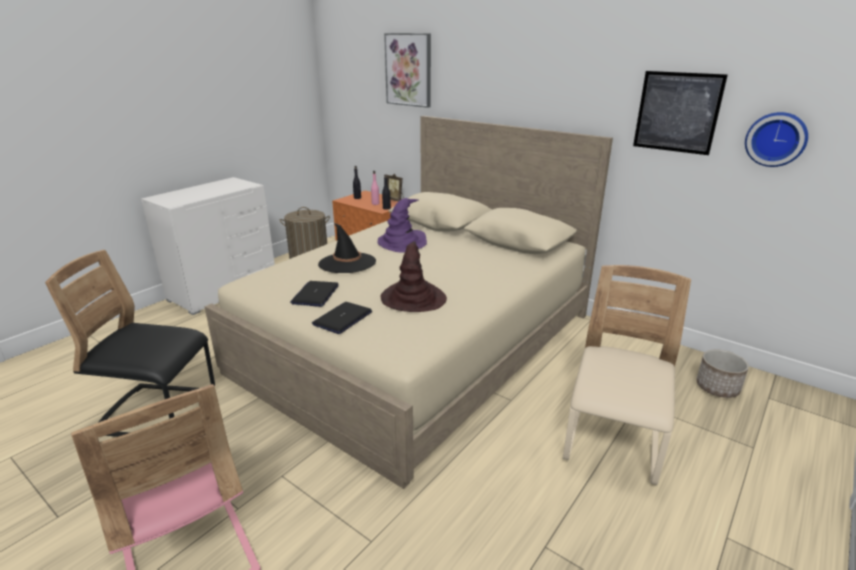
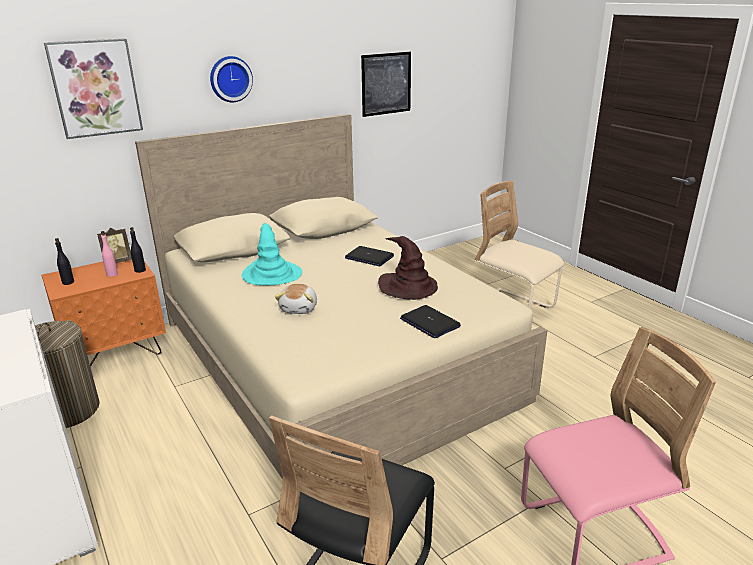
camera: 70 degrees left, 0 degrees up
(315, 294) = (367, 332): laptop -> laptop (369, 257)
(347, 263) = (299, 308): black hat -> plush toy
(402, 242) = (271, 274): purple hat -> turquoise hat
(717, 388) = (469, 260): planter -> none
(776, 139) = (440, 90): wall clock -> wall clock (230, 79)

